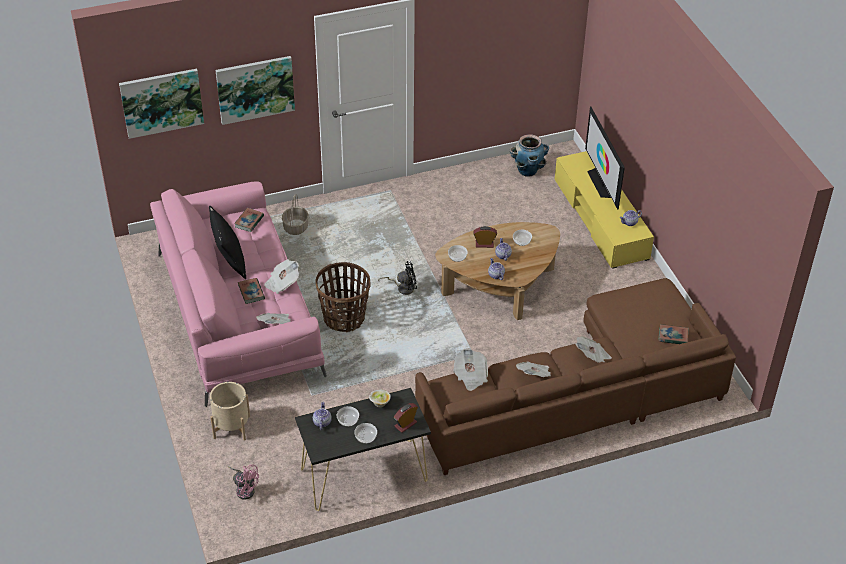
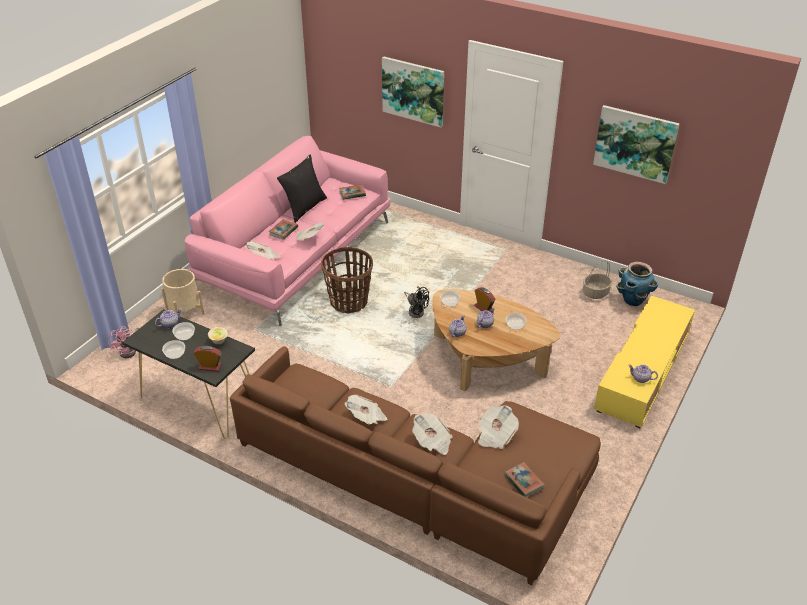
camera: 50 degrees right, 5 degrees down
(162, 102) = (342, 68): picture -> picture (635, 143)
(295, 227) = (409, 231): basket -> basket (595, 292)
(470, 376) = (323, 381): newspaper -> newspaper (495, 435)
(602, 183) = (662, 336): television -> none

